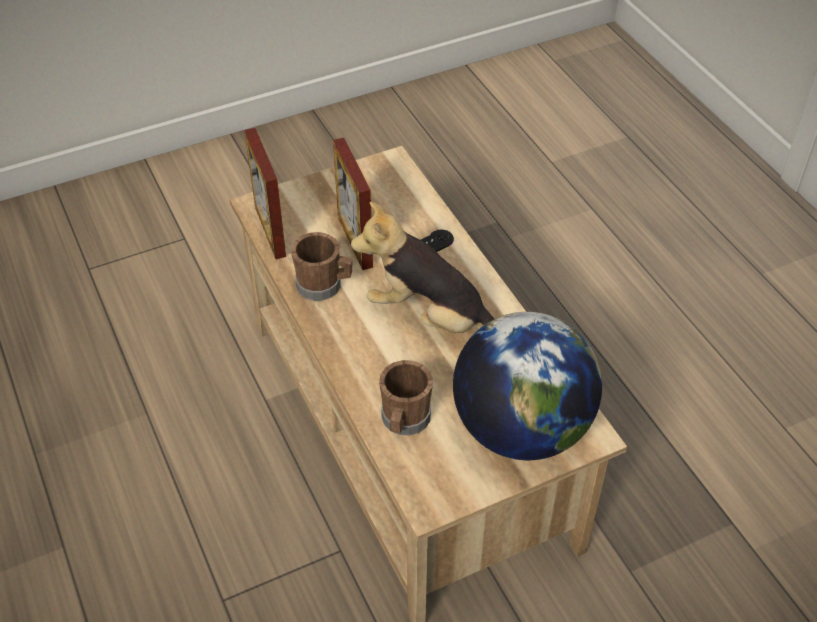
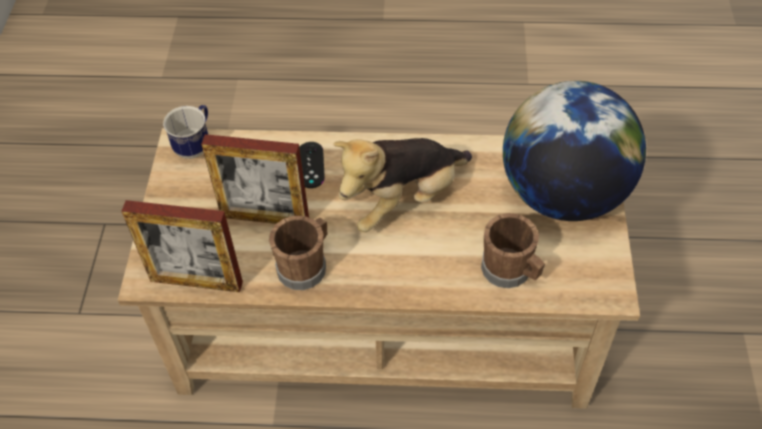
camera: 60 degrees left, 5 degrees up
(398, 171) = (196, 145): none -> mug

